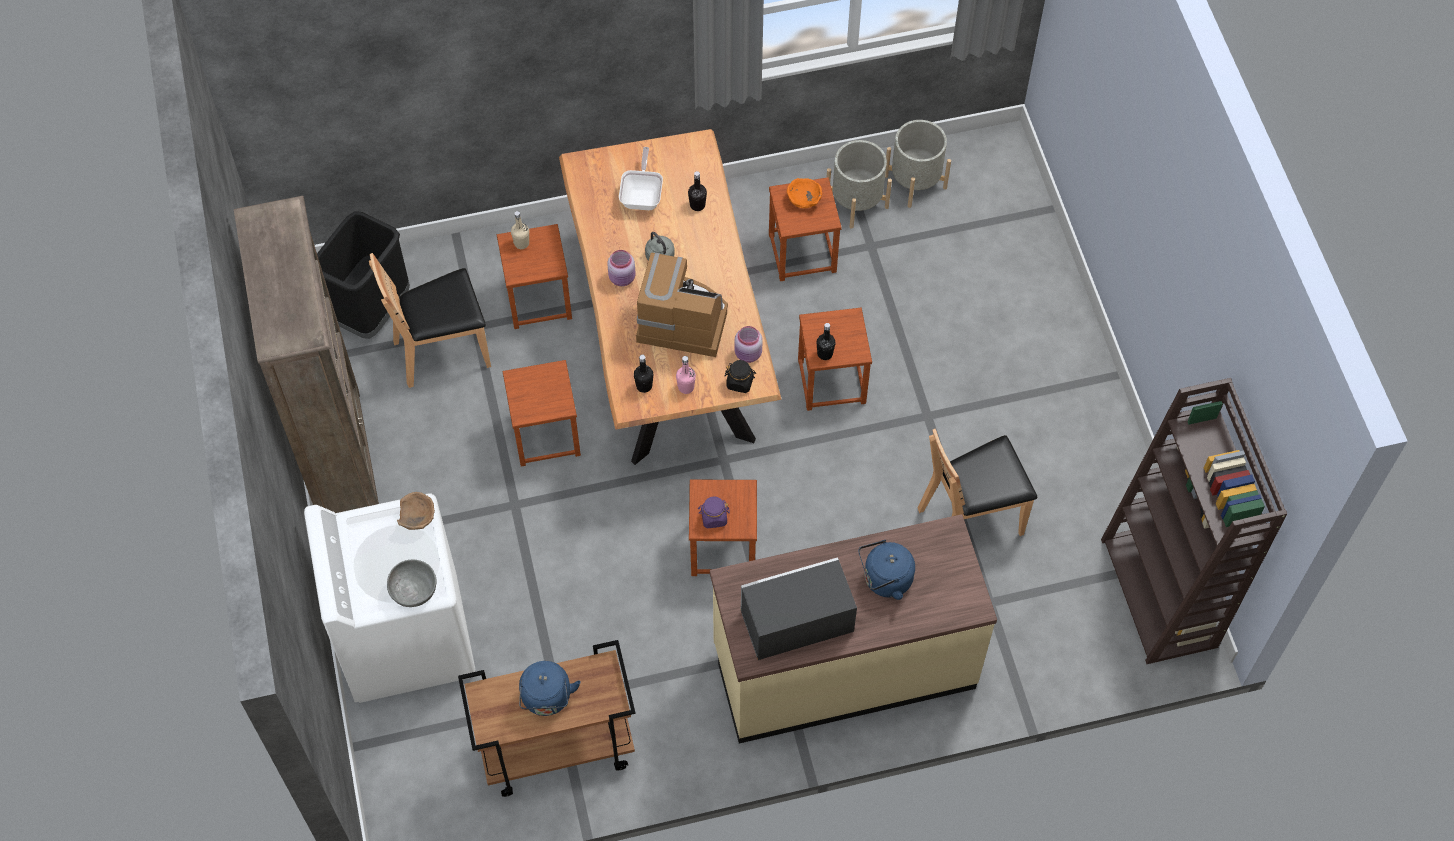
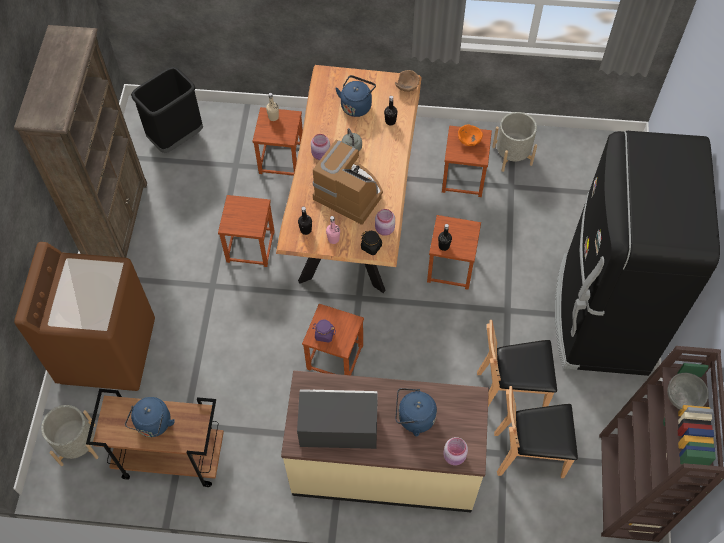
camera: 20 degrees right, 0 degrees up
(406, 637) = (107, 350): white washing machine -> brown washing machine
(414, 590) = (87, 320): grey bowl -> grey bowl (684, 397)
(418, 519) = (111, 272): brown bowl -> brown bowl (407, 87)
(443, 352) = (208, 175): brown chair -> brown chair (529, 453)
(642, 195) = (356, 105): frying pan -> blue kettle
(915, 182) = (556, 153): grey planter -> grey planter (78, 444)
(953, 610) = (455, 456): none -> pink jar
(1051, 386) = (601, 316): none -> black fridge

